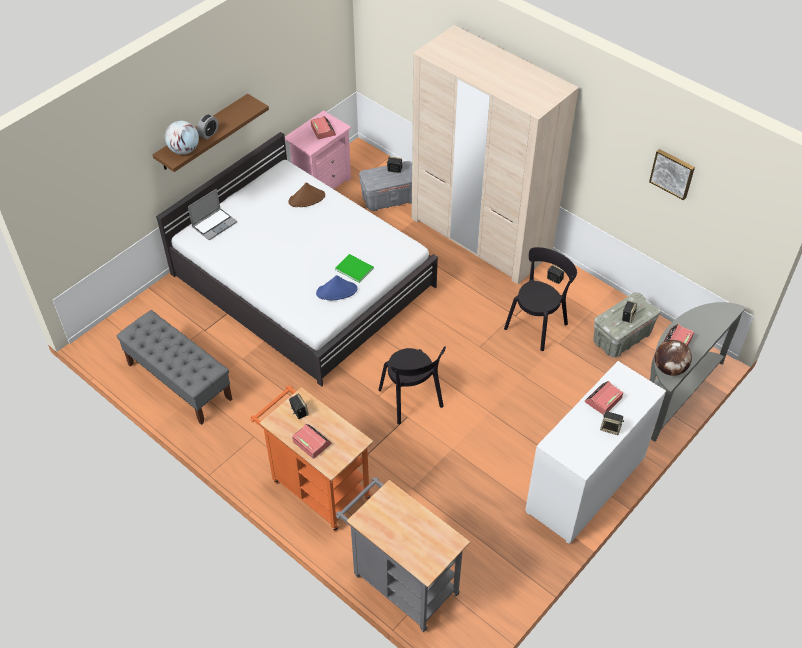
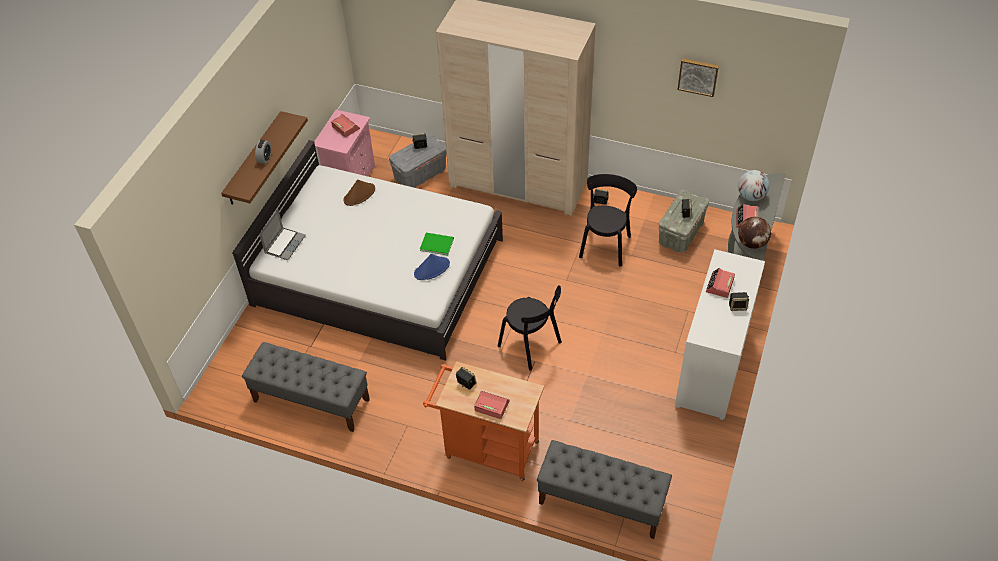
camera: 20 degrees left, 0 degrees up
(184, 150) = (250, 180): globe -> globe (751, 196)
(401, 581) = (601, 502): grey cart -> grey bench

